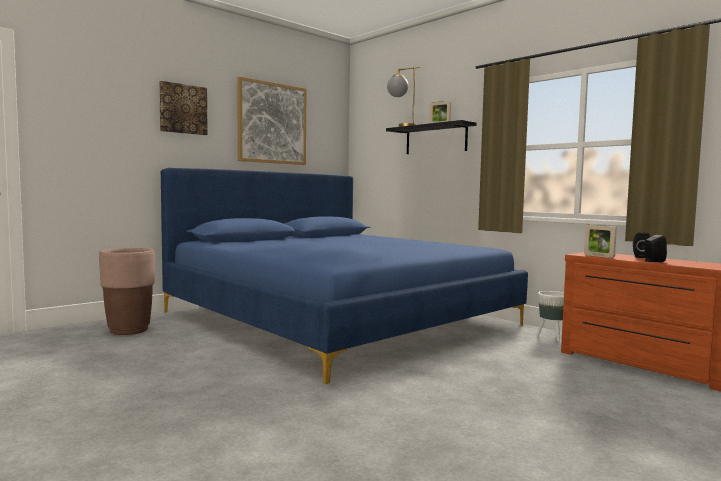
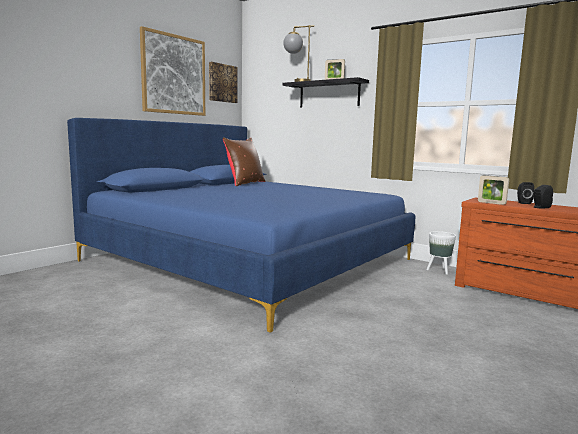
camera: 10 degrees left, 5 degrees up
(129, 330) = (48, 283): brown planter -> none
(183, 109) = (87, 57): picture -> picture (222, 83)
(343, 236) = (244, 183): none -> brown pillow

